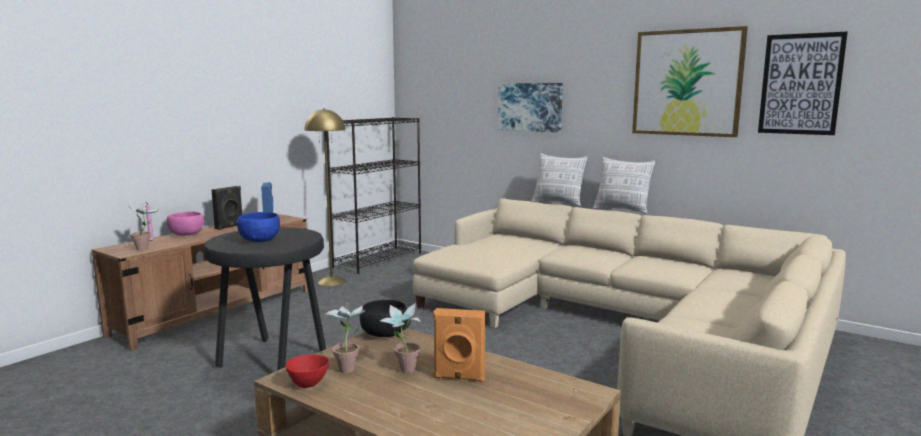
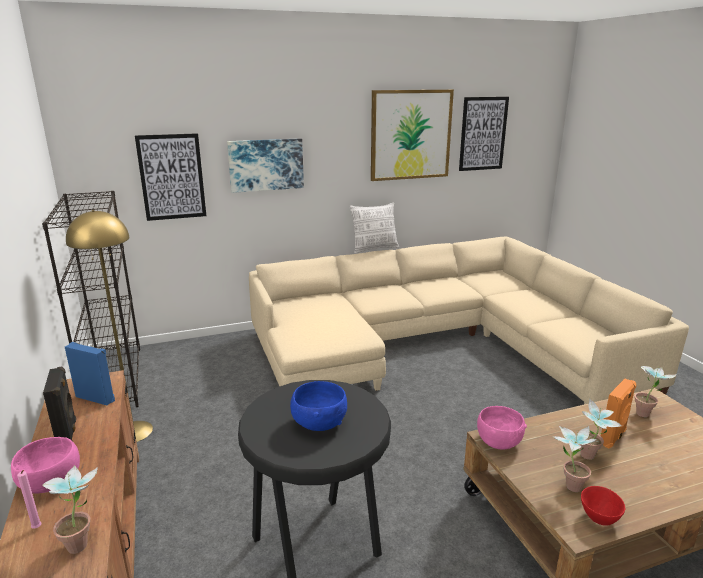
camera: 55 degrees left, 10 degrees up
(384, 334) = (498, 442): black bowl -> pink bowl
(459, 112) = (172, 177): none -> picture
(542, 390) = (646, 413): none -> potted plant
(558, 203) = (315, 255): pillow -> none

